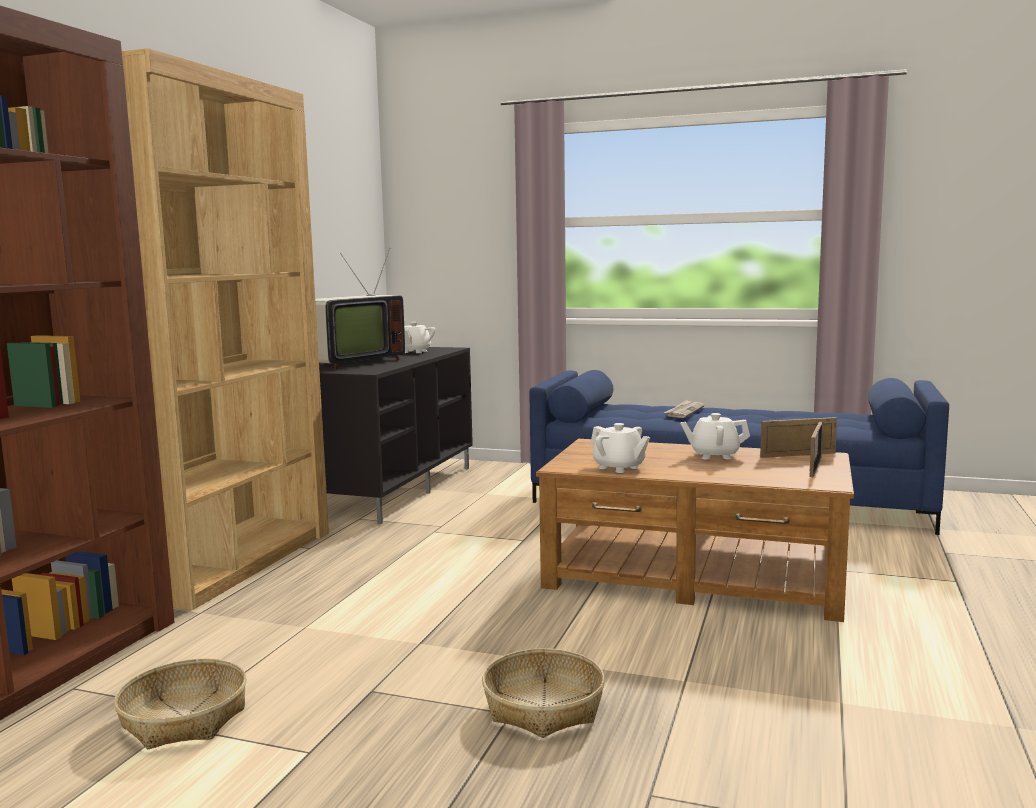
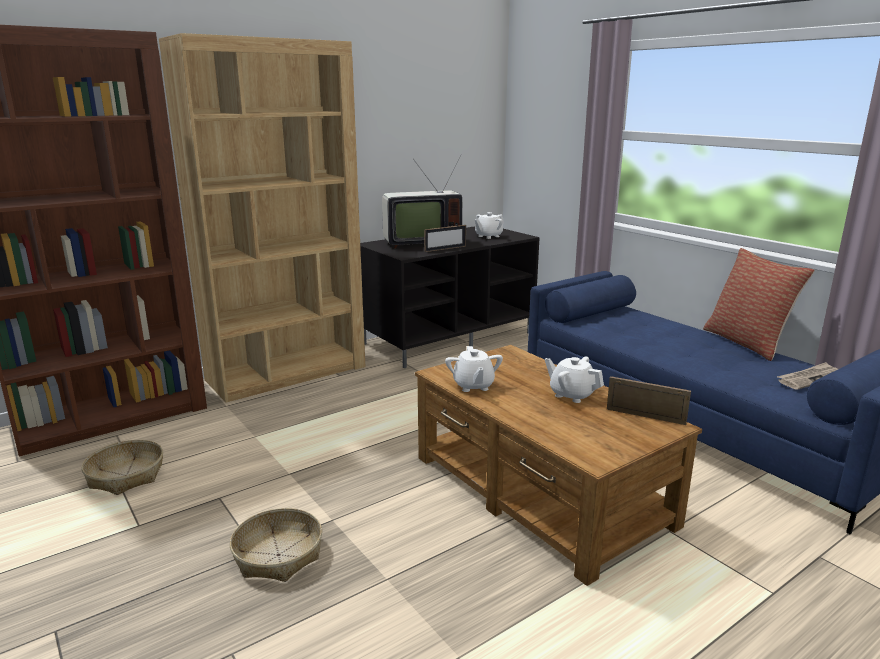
camera: 35 degrees right, 10 degrees up
(684, 411) = (669, 332): newspaper -> newspaper (810, 378)
(752, 408) = (747, 342): none -> pillow
(815, 467) = (630, 435): picture frame -> picture frame (445, 249)

